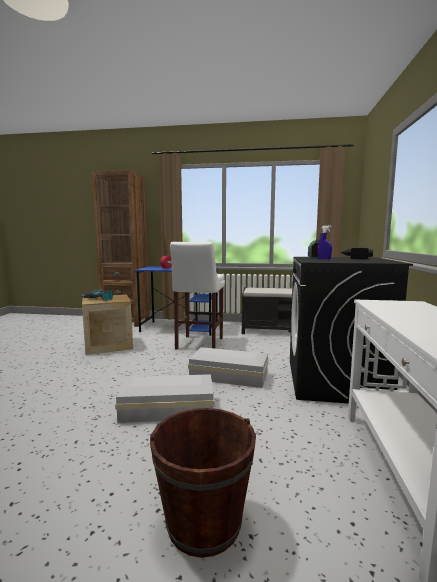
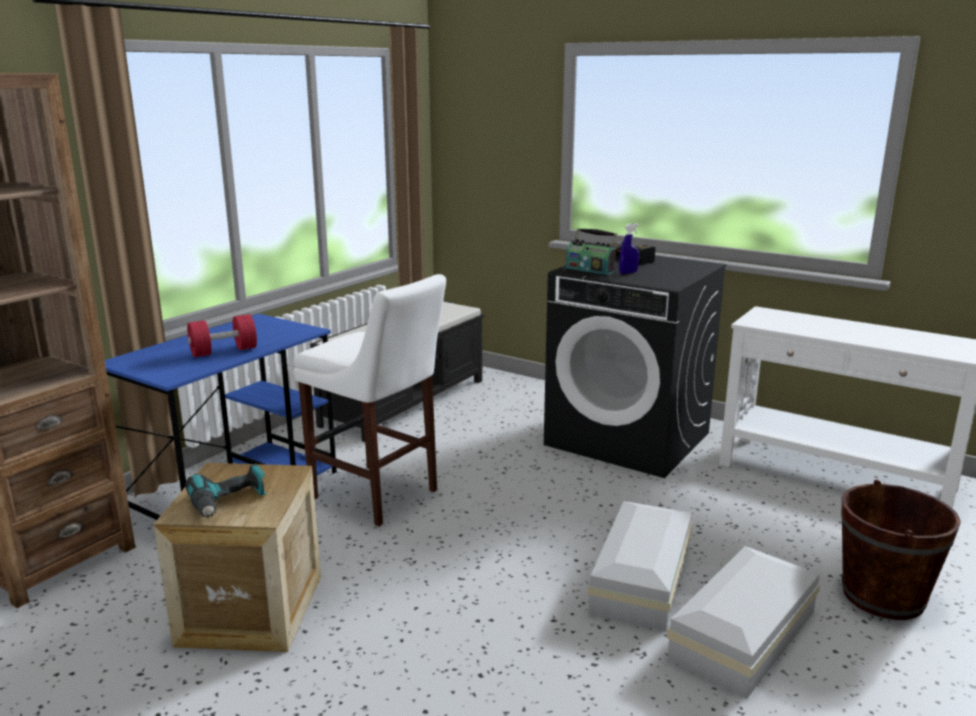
camera: 65 degrees left, 10 degrees up
(230, 376) = (559, 503): white storage box -> white storage box (746, 634)

